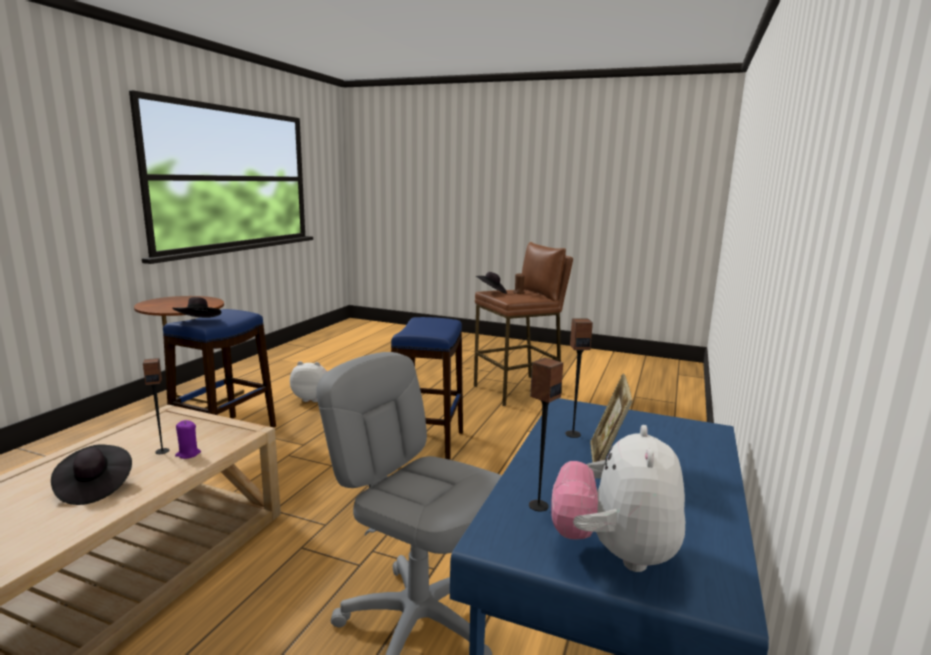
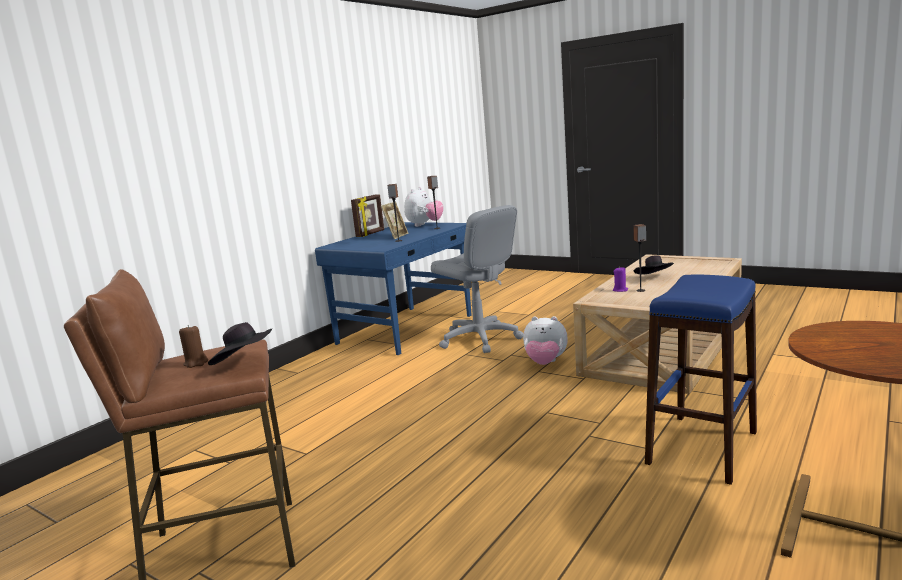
camera: 165 degrees left, 0 degrees up
(198, 322) = (711, 281): black hat -> none
(312, 398) = (621, 530): plush toy -> plush toy (545, 363)
(427, 447) = (440, 431): blue stool -> none
(716, 491) = (370, 234): none -> picture frame

